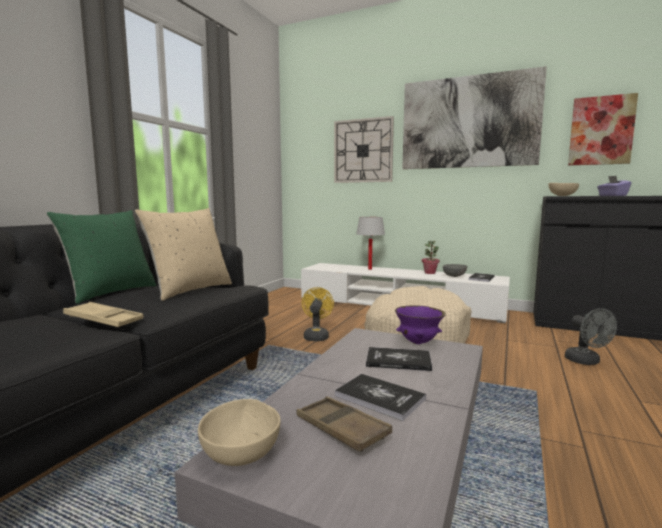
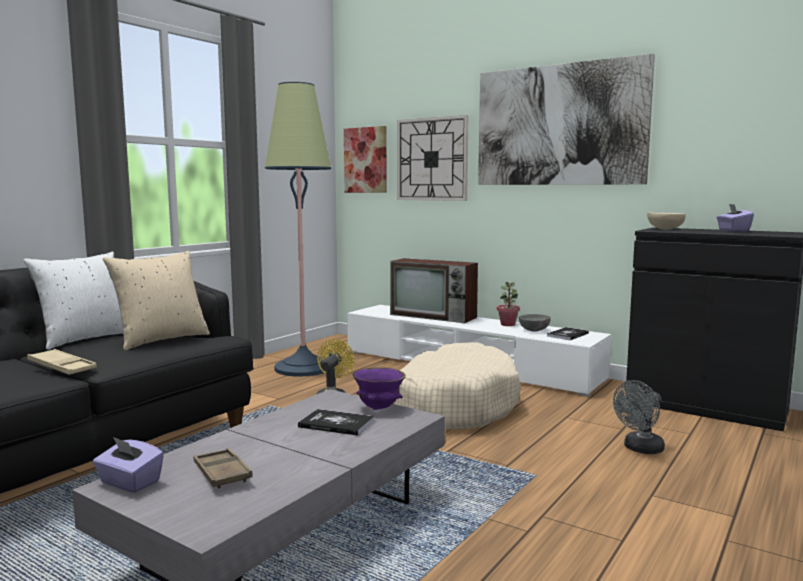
camera: 10 degrees right, 0 degrees up
(110, 292) = (85, 339): green pillow -> white pillow
(243, 453) = (129, 483): beige bowl -> purple tissue box
(275, 313) = (303, 368): none -> floor lamp
(370, 269) = (434, 316): white table lamp -> television
(380, 397) = (281, 453): book -> none
(586, 362) = (640, 449): grey fan -> grey fan turned 60 degrees clockwise
(601, 131) = (725, 140): picture -> picture (366, 160)

